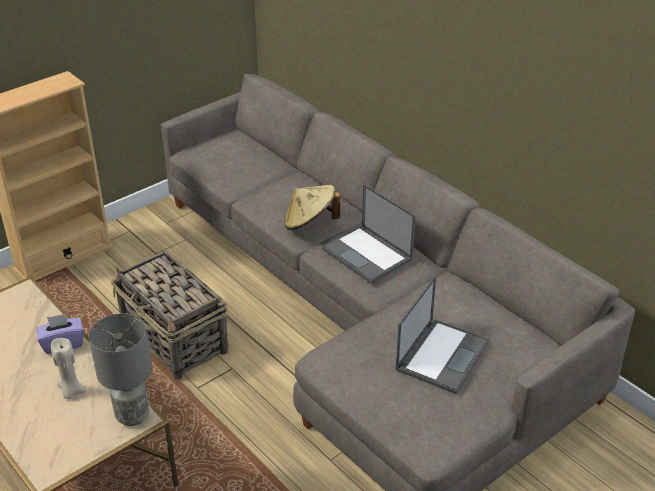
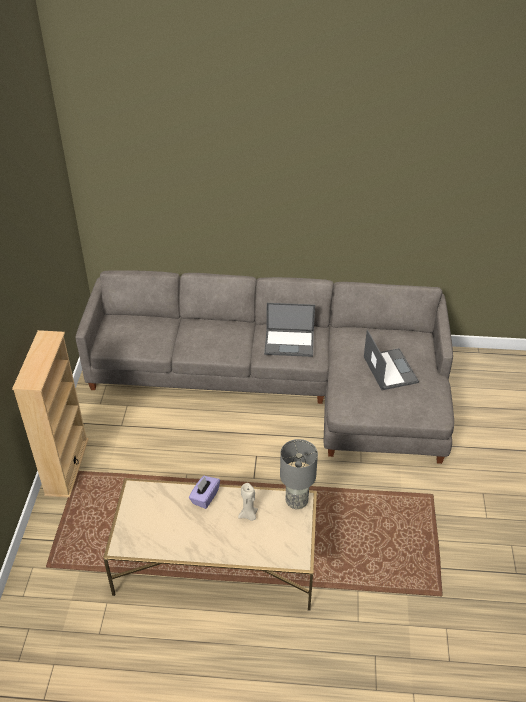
camera: 45 degrees left, 5 degrees up
(175, 339) = (205, 463): basket -> none
(310, 223) = (238, 344): beige hat -> none

